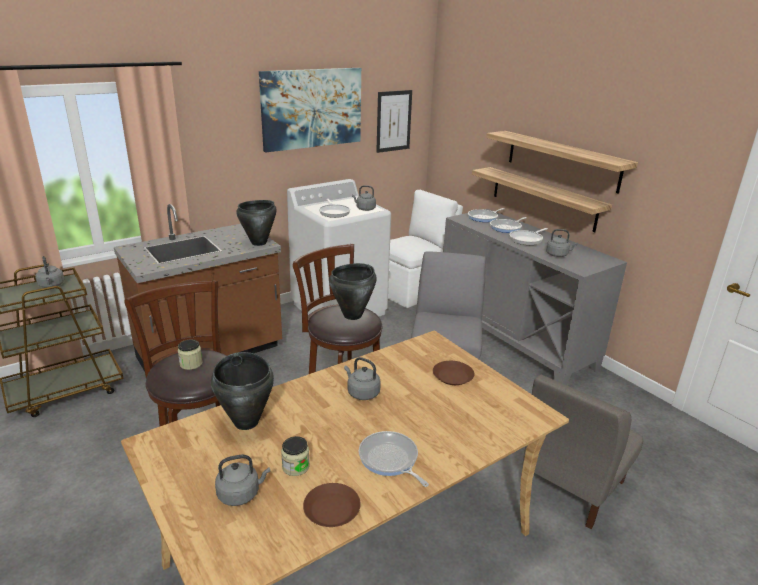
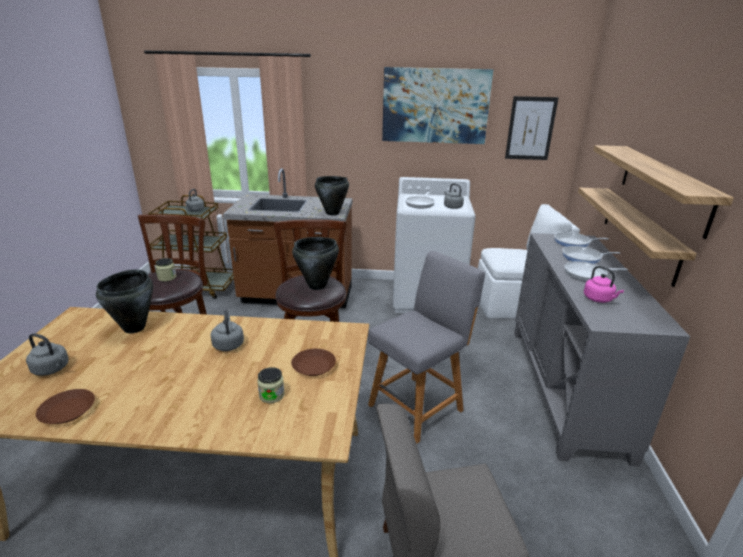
camera: 40 degrees right, 0 degrees up
(295, 466) = (104, 370): jar -> jar (271, 395)
(390, 459) = (156, 401): frying pan -> none
(558, 255) = (599, 299): grey kettle -> pink kettle

